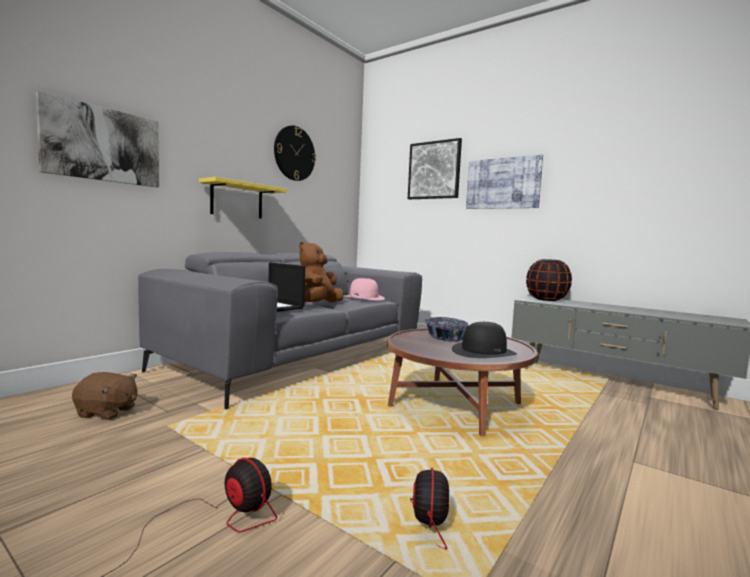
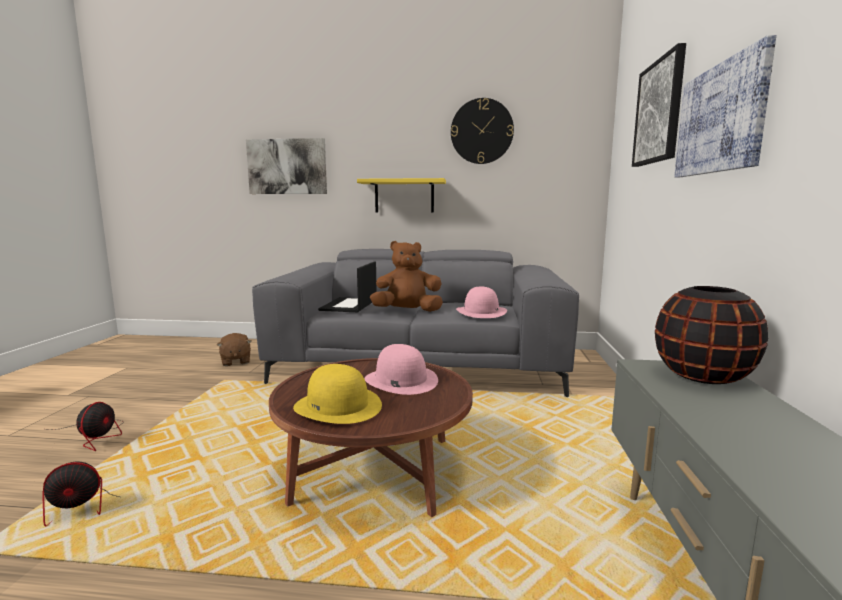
camera: 60 degrees right, 5 degrees up
(446, 337) = (400, 380): bowl -> pink hat
(483, 351) = (338, 406): black hat -> yellow hat

